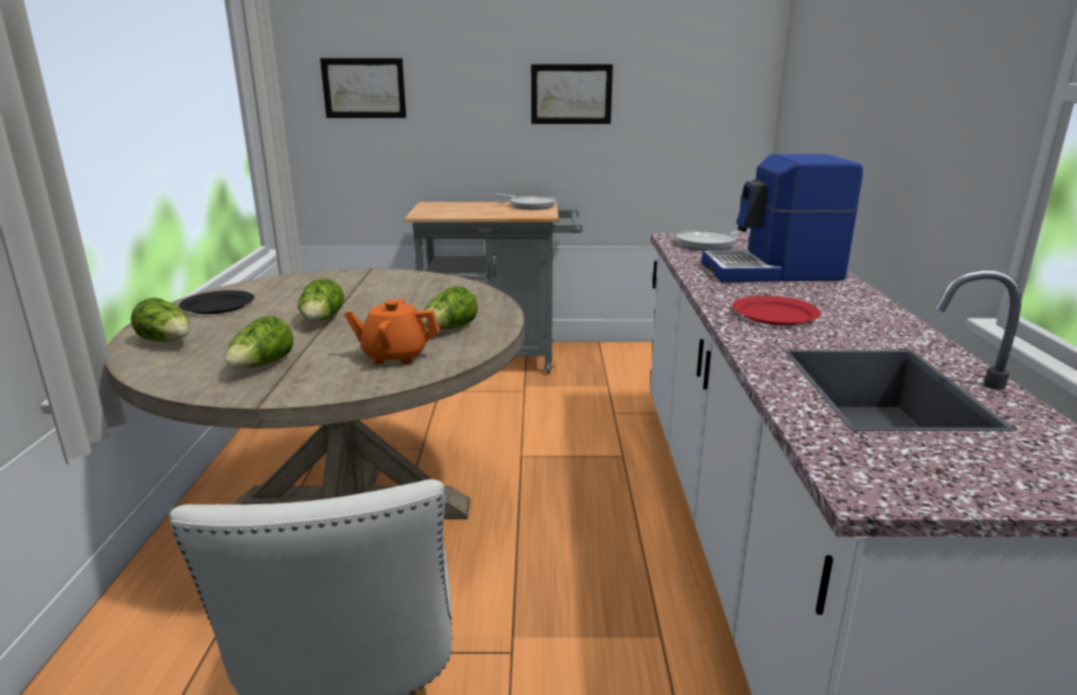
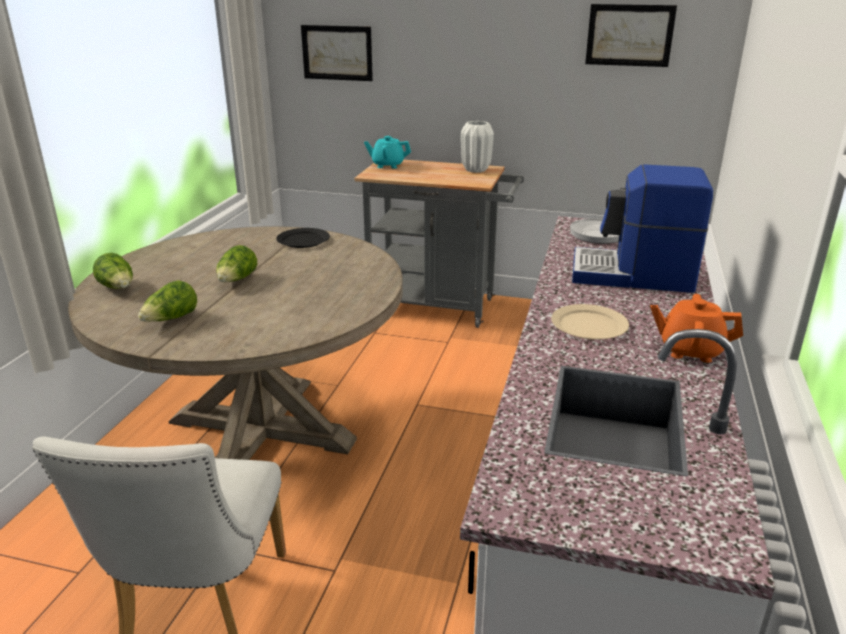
camera: 15 degrees right, 5 degrees up
(218, 305) = (169, 256): black plate -> black plate (303, 240)
(395, 356) = (271, 322): orange teapot -> orange teapot (690, 351)
(433, 207) = (387, 165): none -> turquoise teapot
(449, 329) = (329, 300): lettuce -> none
(530, 205) = (476, 170): frying pan -> white vase
(571, 94) = (524, 65): picture -> picture (629, 35)
(775, 314) = (589, 325): red plate -> beige plate

